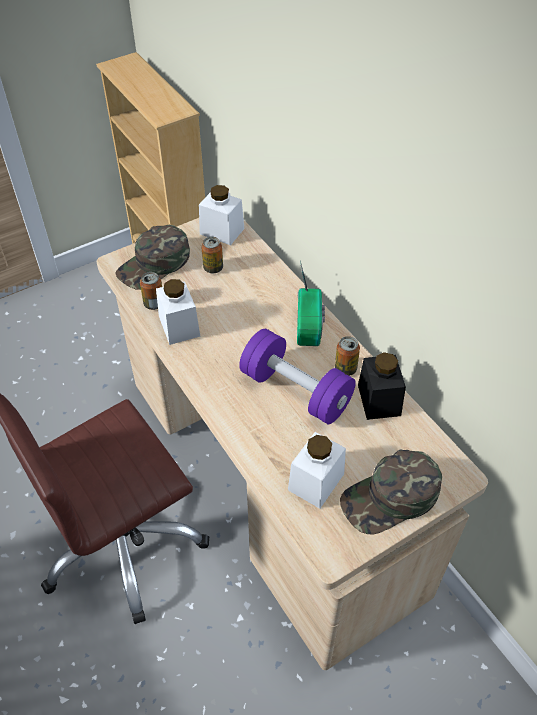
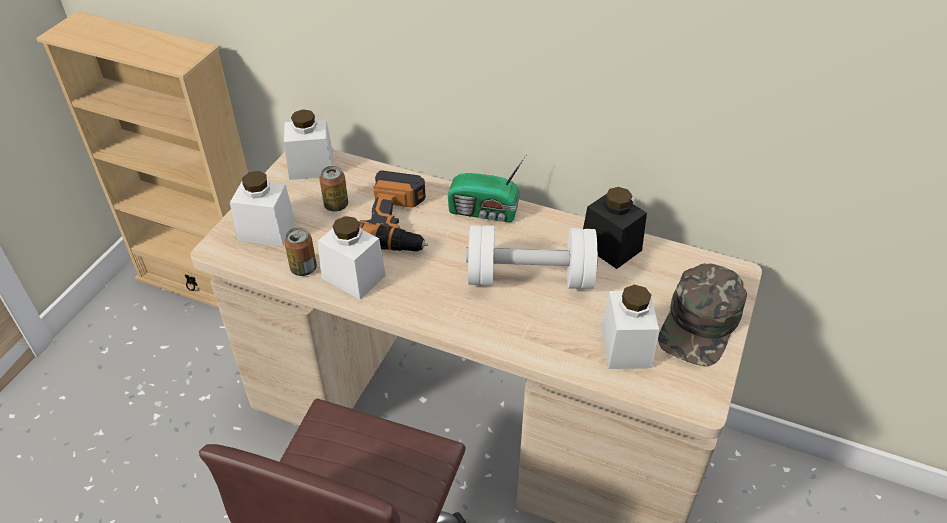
camera: 35 degrees left, 5 degrees down
(154, 264) = (266, 230): green cap -> white jar
(243, 301) = (398, 222): none -> power drill
(296, 391) = (530, 277): purple dumbbell -> white dumbbell
(310, 324) = (485, 212): radio -> radio turned 135 degrees clockwise
(345, 369) = (555, 235): can -> none

